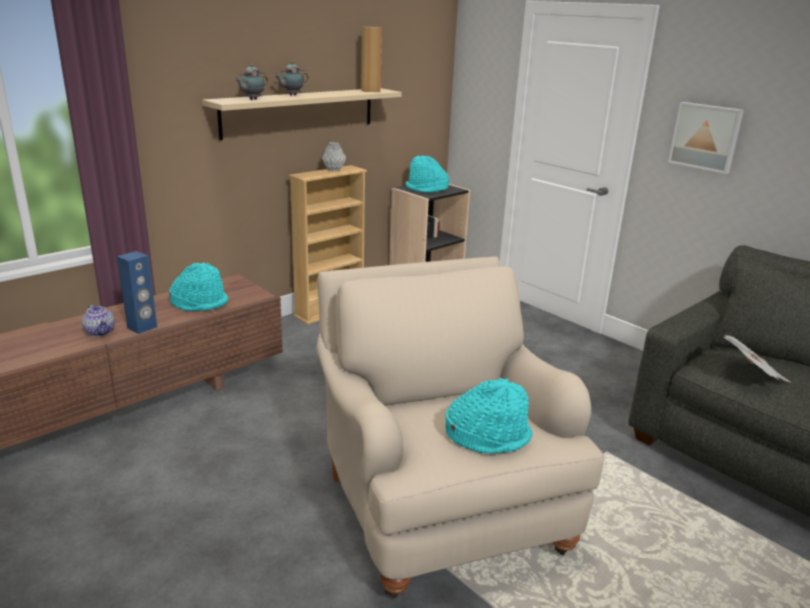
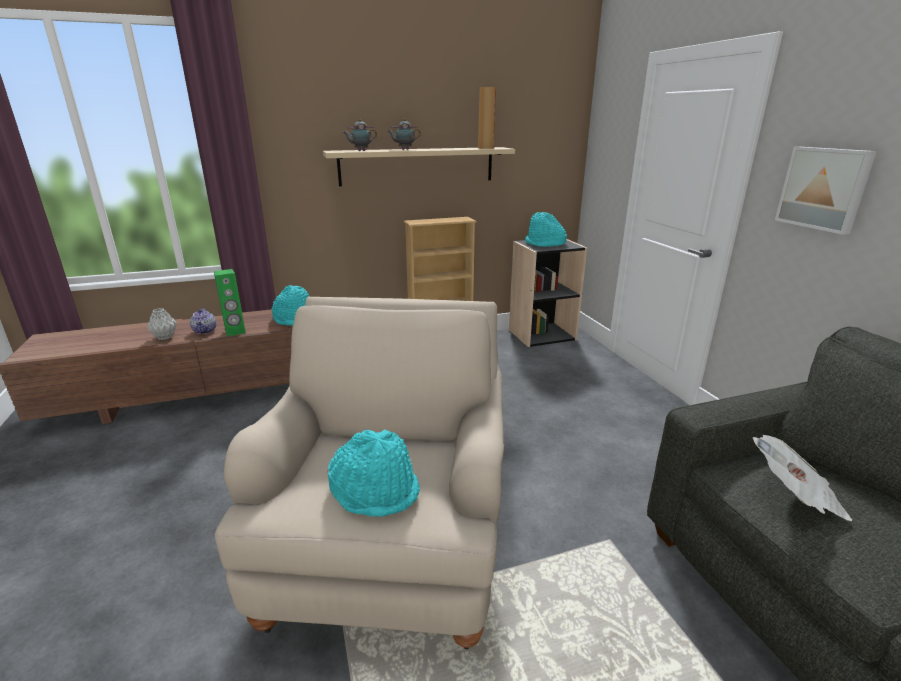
camera: 25 degrees right, 0 degrees up
(142, 327) = (235, 332): blue speaker -> green speaker
(334, 170) = (446, 219): grey vase -> grey vase (165, 337)

